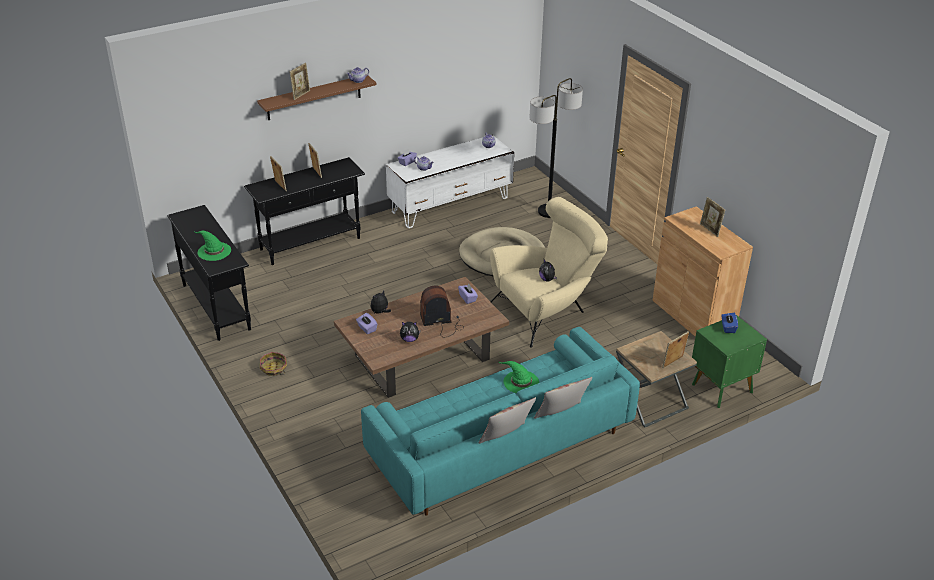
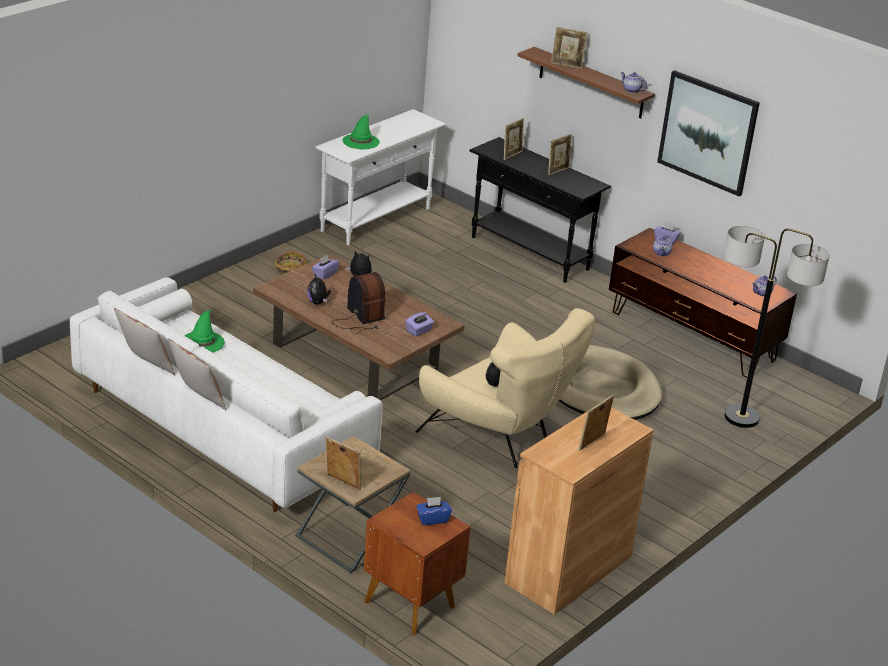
camera: 70 degrees right, 5 degrees down
(216, 307) = (376, 220): black console table -> white console table
(411, 76) = (708, 132): none -> picture
(451, 205) = (692, 336): white tv stand -> brown tv stand
(500, 444) = (222, 427): turquoise sofa -> white sofa
(520, 382) = (279, 387): green hat -> green hat (202, 342)
(720, 388) = (410, 602): green nightstand -> brown nightstand

